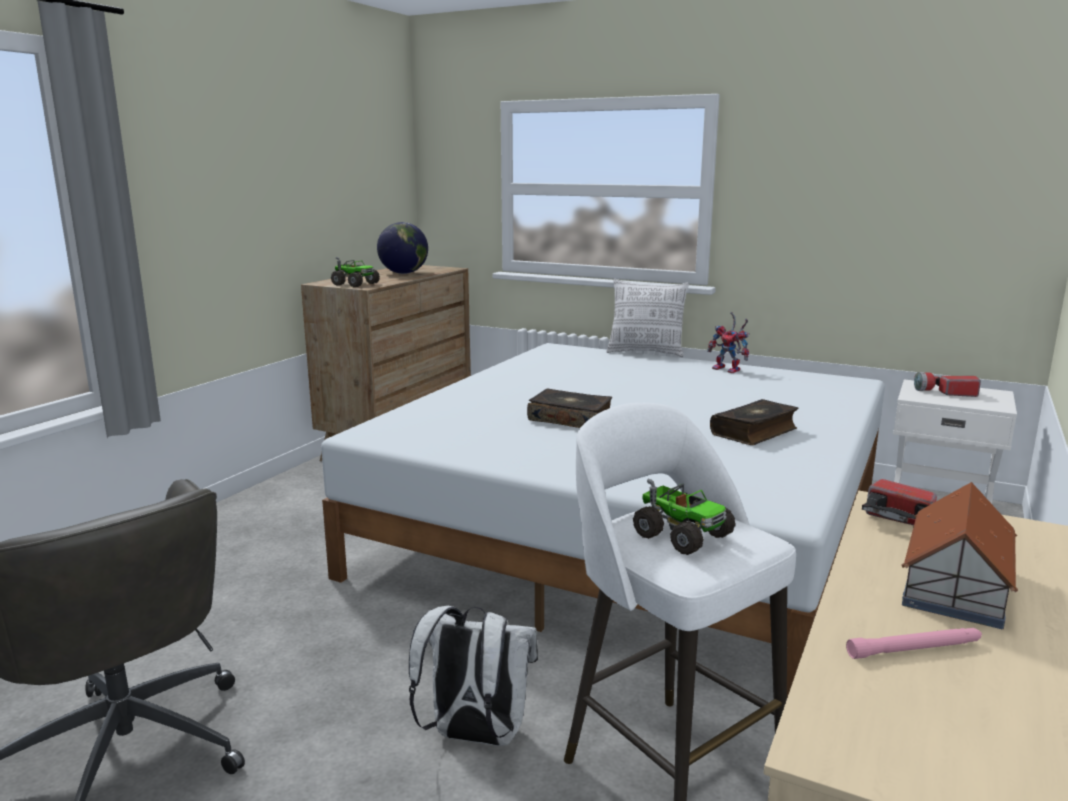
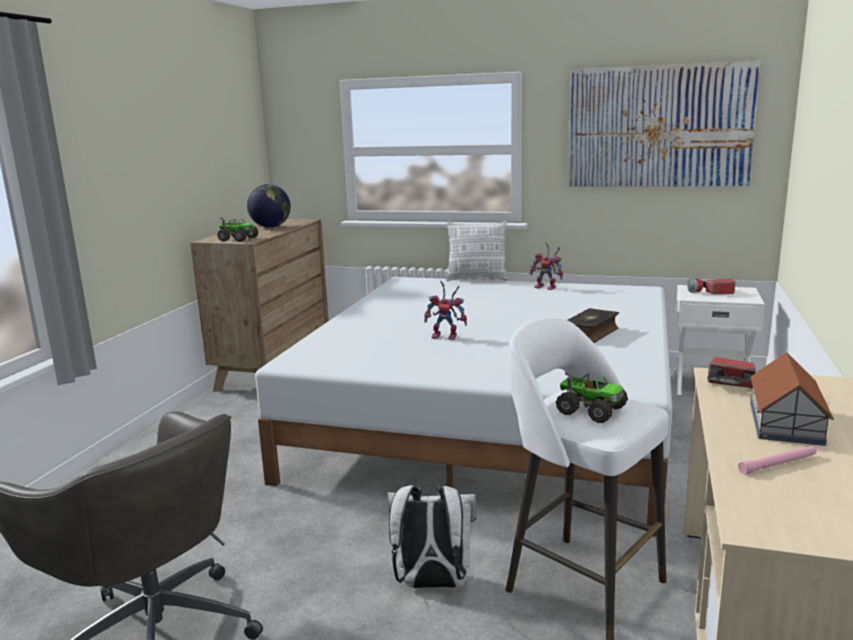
camera: 10 degrees left, 0 degrees up
(570, 419) = (447, 336): book -> toy robot
(894, 169) = (658, 127): none -> picture

